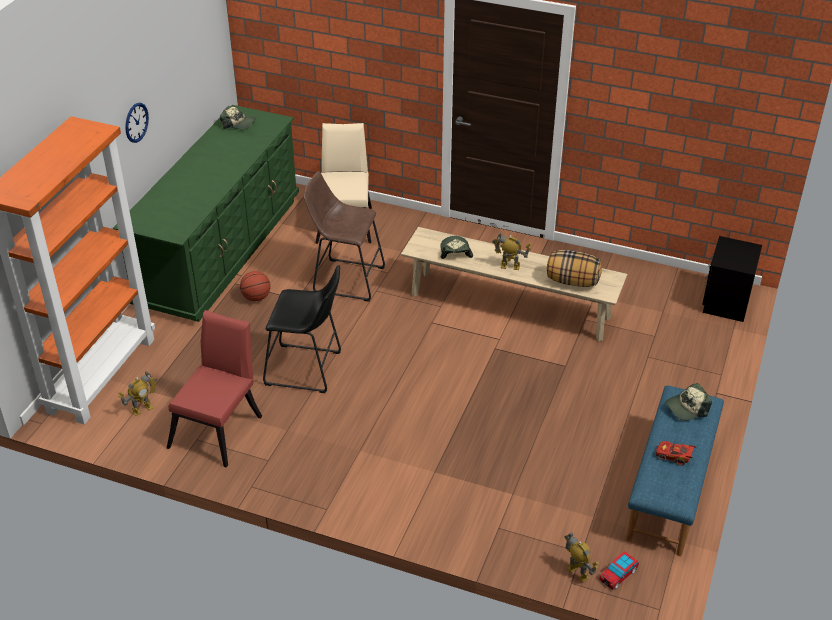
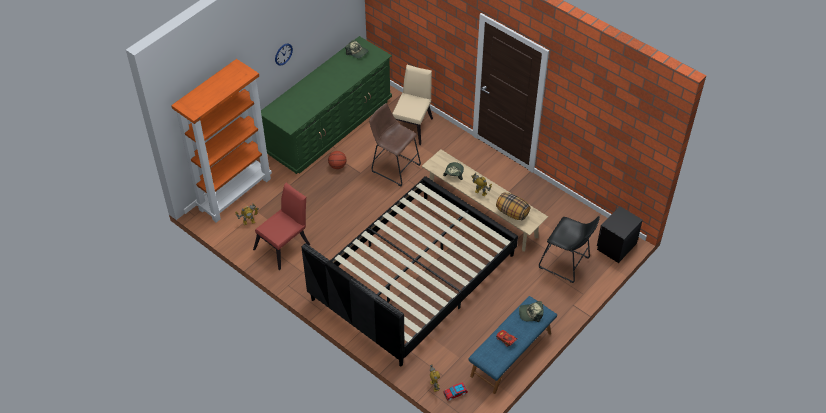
camera: 20 degrees right, 10 degrees up
(307, 369) = (346, 222): black stool -> black stool (566, 264)
(453, 419) = (413, 277): none -> black bed

